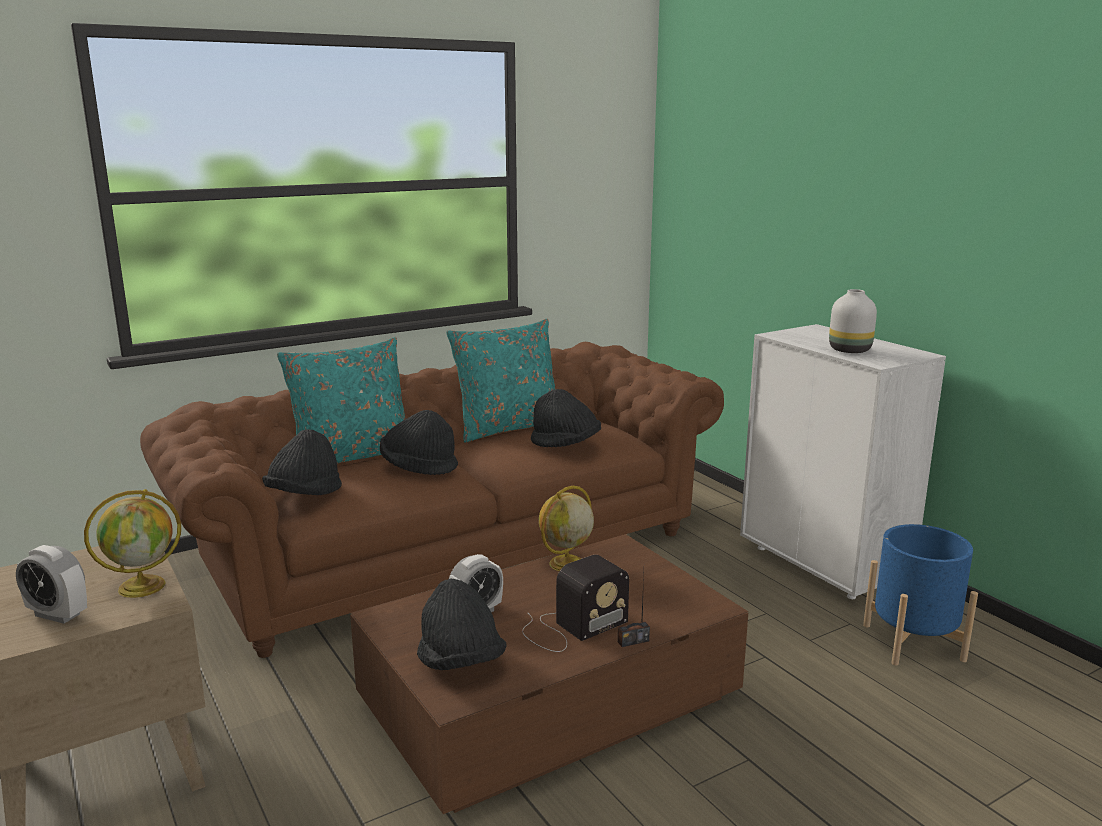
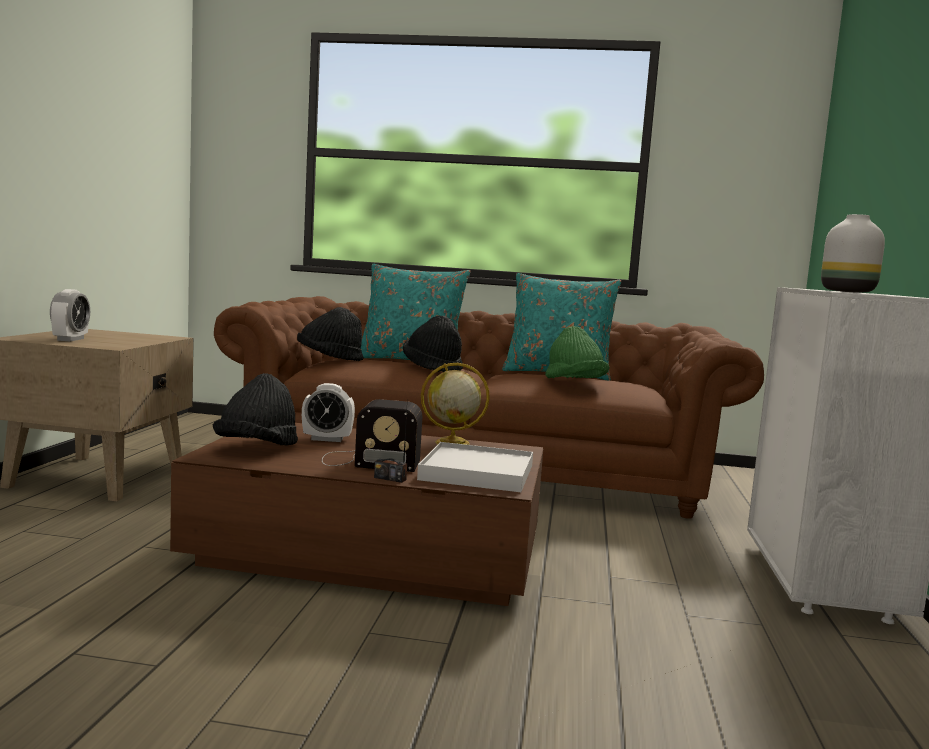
camera: 40 degrees right, 10 degrees down
(57, 615) = (70, 339): alarm clock -> alarm clock turned 150 degrees counterclockwise
(143, 586) = (128, 343): globe -> none
(566, 445) = (574, 383): black hat -> green hat
(661, 597) = (477, 473): none -> white tray
(913, 642) = (816, 665): blue planter -> none

